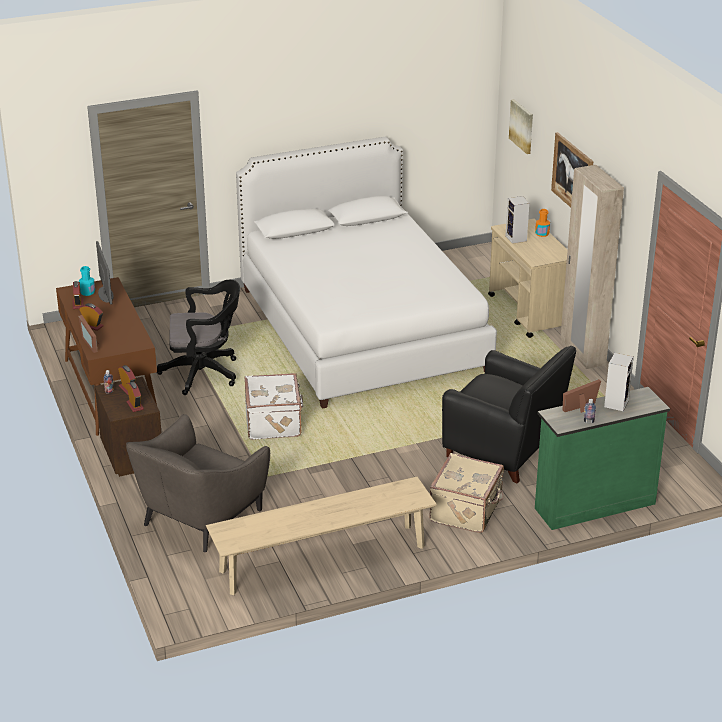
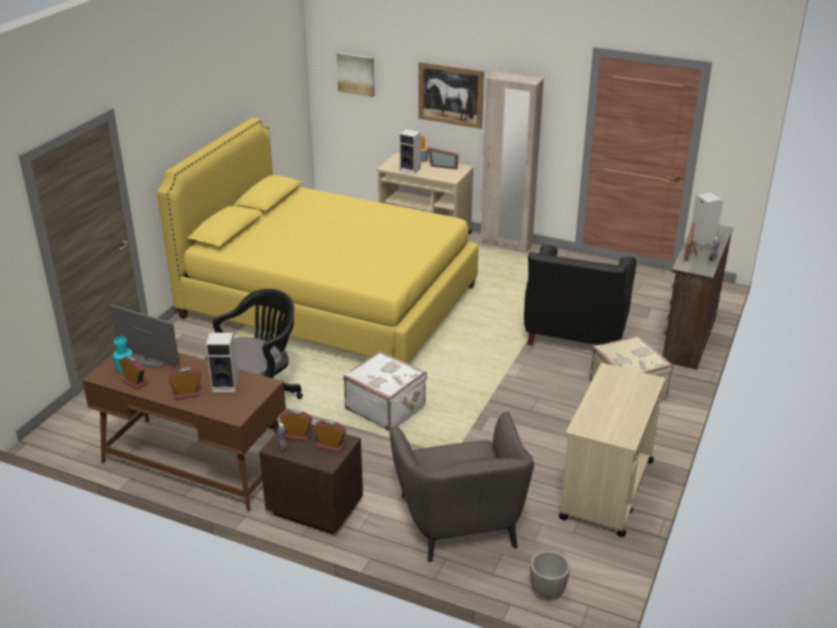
camera: 45 degrees left, 0 degrees up
(92, 343) = (215, 409): picture frame -> picture frame (443, 166)
(121, 332) = (226, 385): none -> speaker
(180, 585) = (547, 591): none -> planter
(323, 559) = (606, 490): beige bench -> beige cart
(361, 330) = (330, 302): white bed -> yellow bed
(504, 450) = (574, 333): black armchair -> black armchair turned 120 degrees clockwise
(593, 505) = (688, 338): green dresser -> brown dresser

